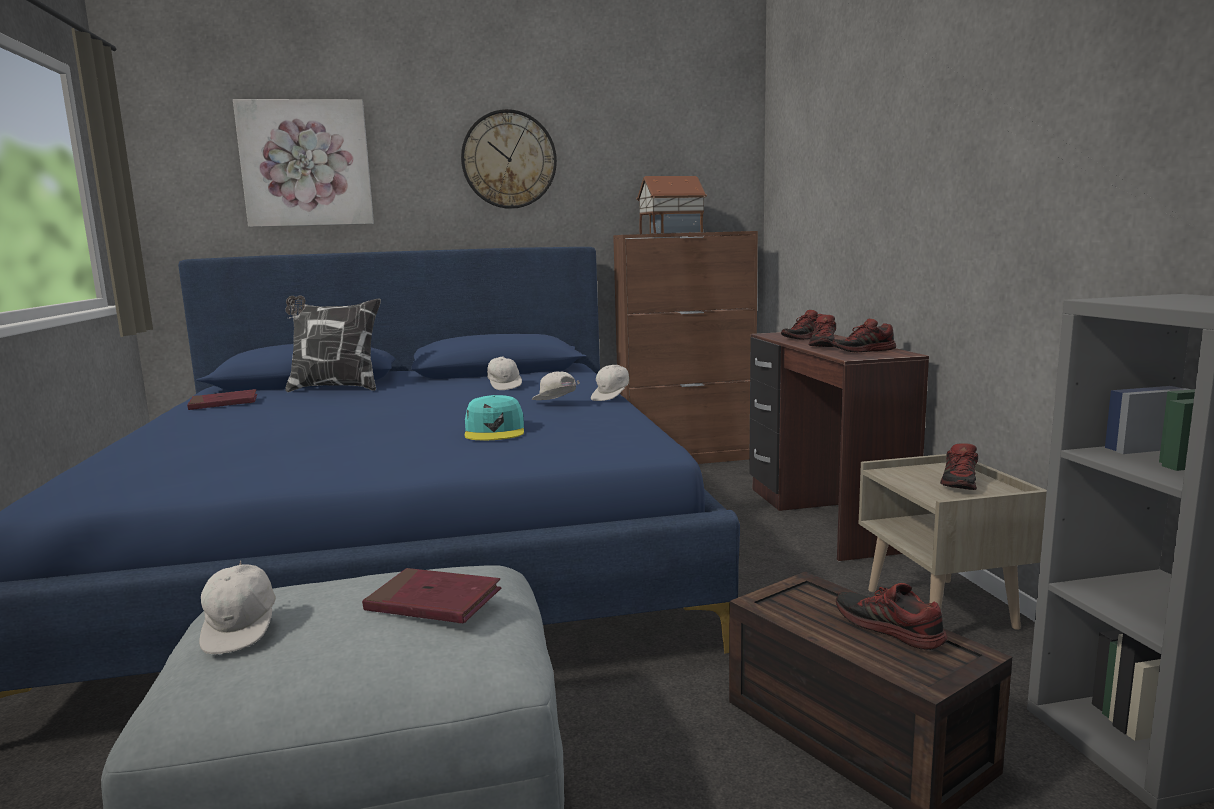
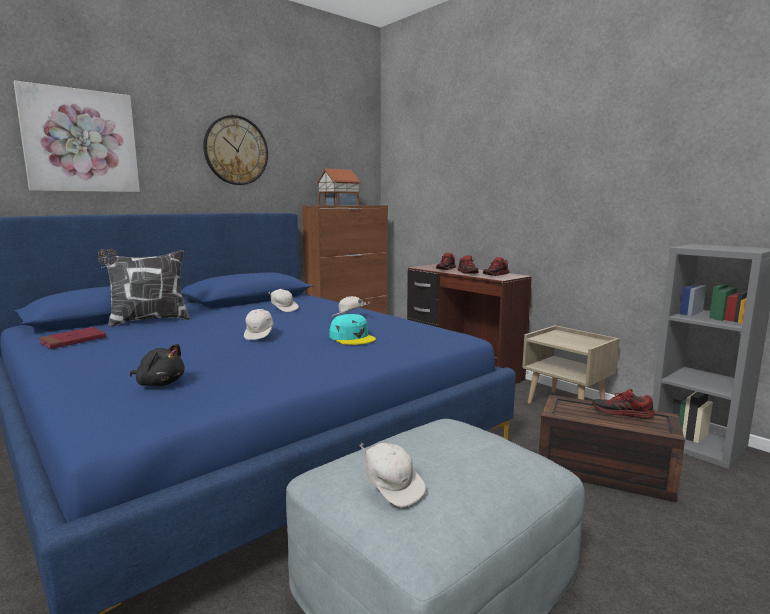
camera: 30 degrees left, 0 degrees up
(177, 456) = (159, 383): none -> black plush toy
(433, 602) = (474, 443): red book -> none
(612, 397) = (370, 310): white cap -> white cap (259, 334)
(960, 483) = (576, 339): shoe -> none

